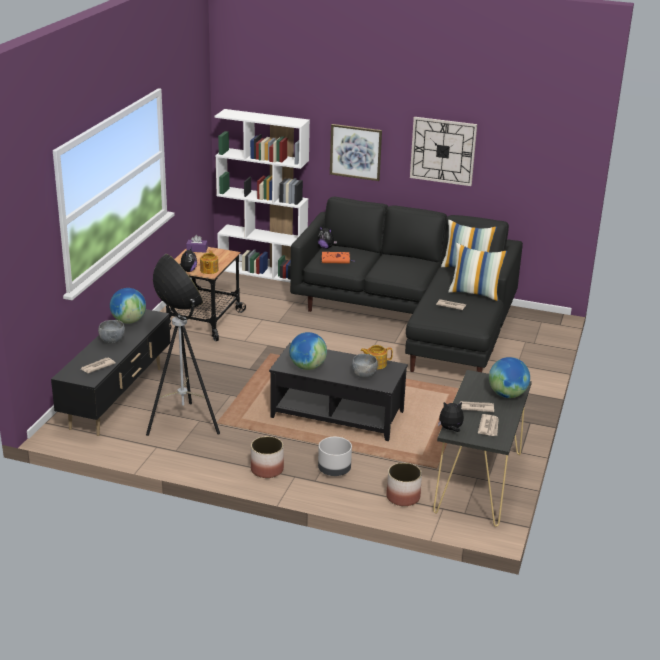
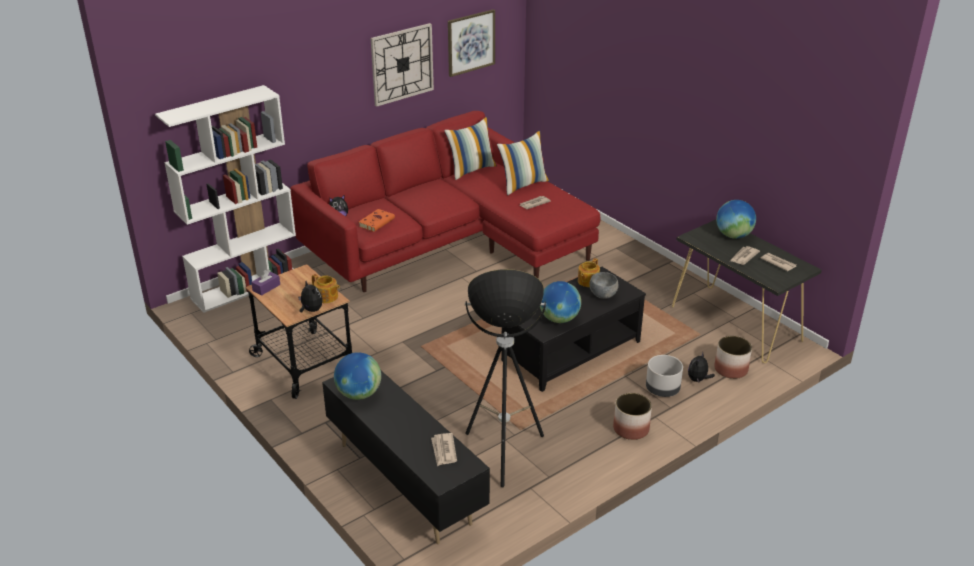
camera: 55 degrees left, 5 degrees up
(112, 341) = (393, 421): grey bowl -> none
(355, 152) = (316, 102): picture -> picture (471, 42)
(413, 321) = (449, 245): black sofa -> red sofa
(450, 429) = (770, 281): plush toy -> plush toy (698, 380)

